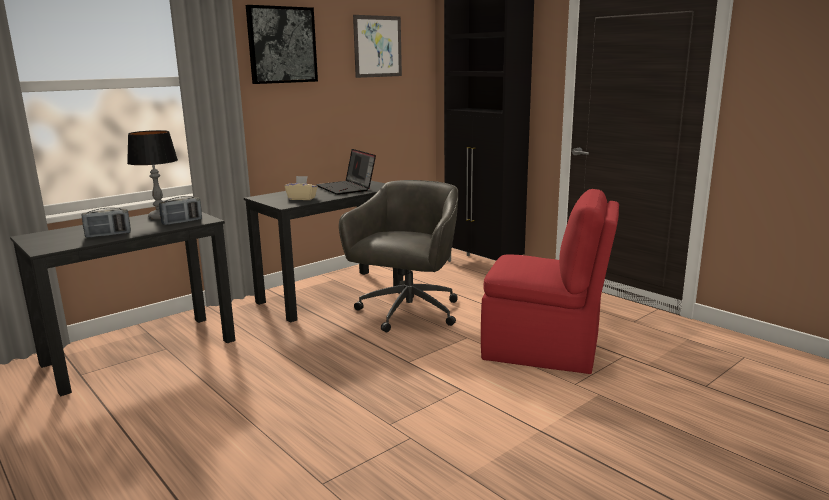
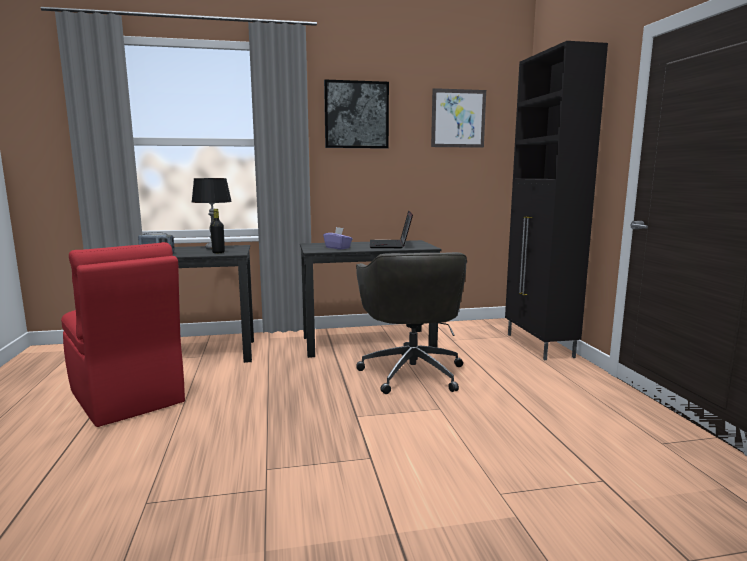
camera: 30 degrees right, 5 degrees down
(182, 222) = (218, 252): radio -> black bottle
(302, 198) = (338, 248): beige tissue box -> purple tissue box
(407, 313) = (412, 372): grey office chair -> grey office chair turned 120 degrees clockwise
(544, 350) = (506, 445): red chair -> red chair (127, 398)

